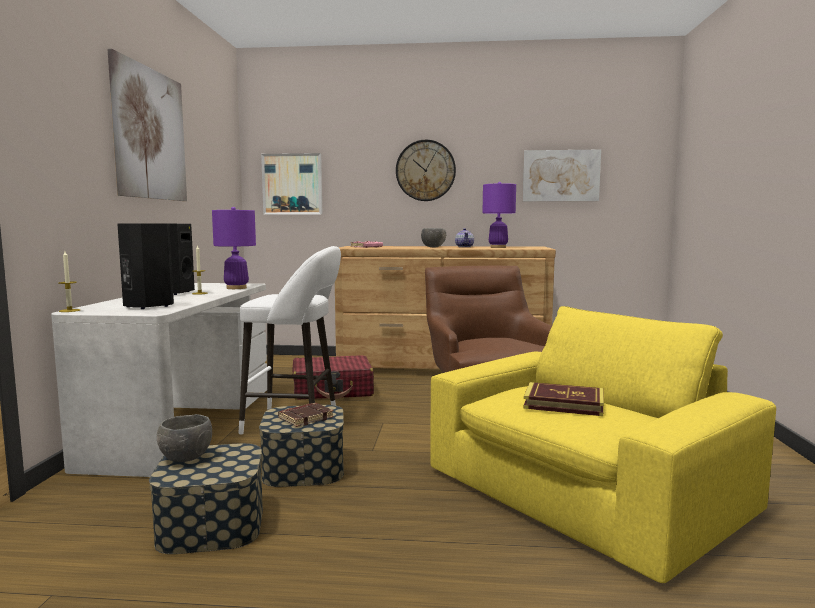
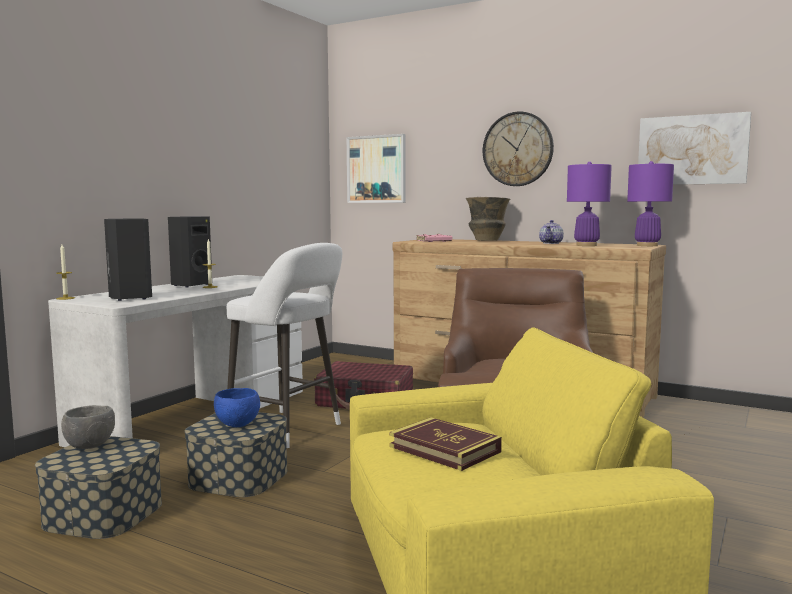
camera: 25 degrees right, 0 degrees up
(150, 134) = (188, 128): picture -> none
(236, 288) = (258, 283): purple table lamp -> purple table lamp (647, 245)
(306, 418) = (238, 425): brown book -> blue bowl
(405, 246) = (487, 240): none -> vase
(433, 247) = (510, 243): grey bowl -> none

